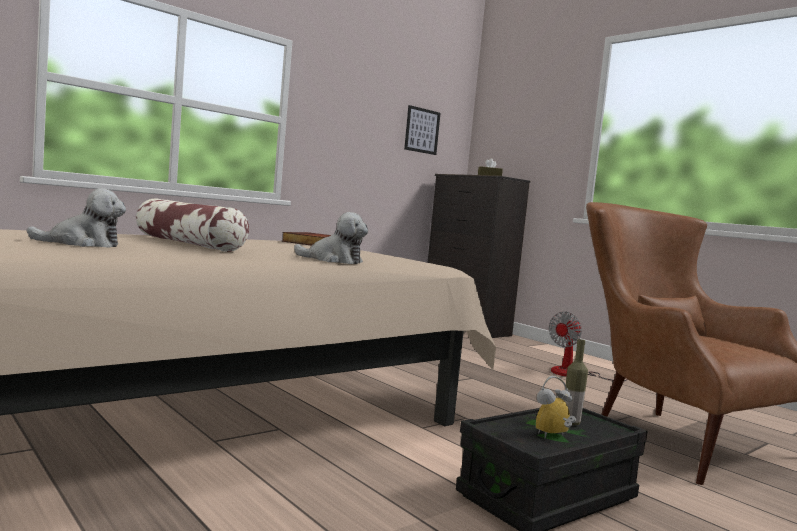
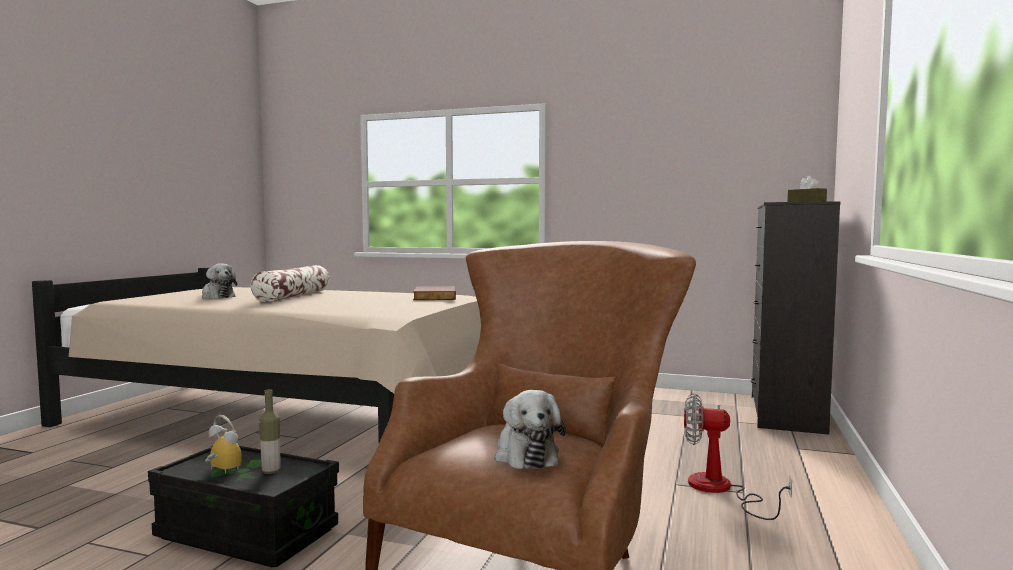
camera: 60 degrees right, 0 degrees up
(333, 260) = (304, 309): plush toy -> plush toy (525, 455)
(422, 130) = (733, 155): picture -> none

